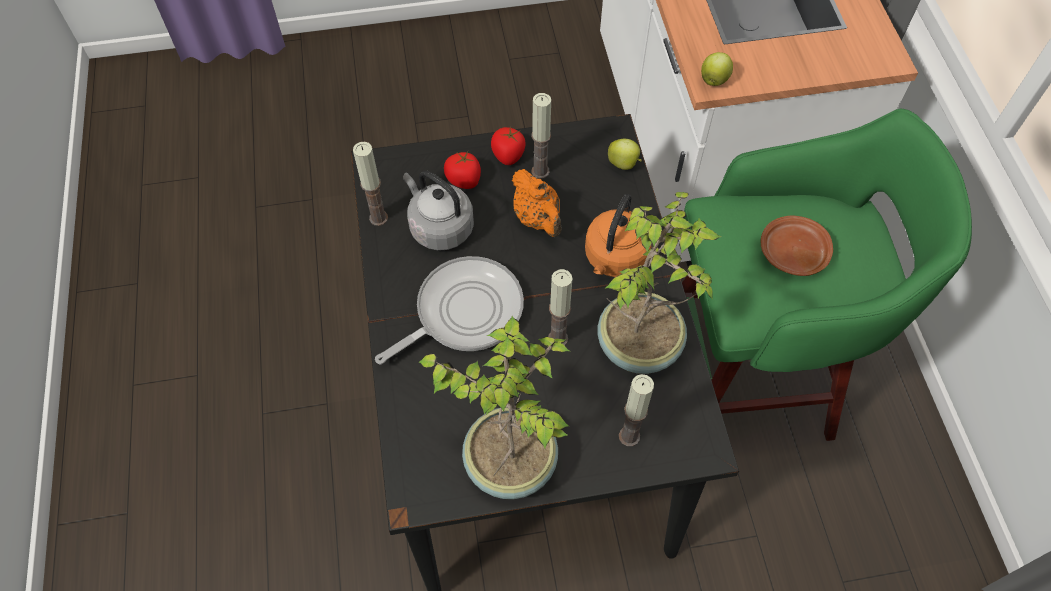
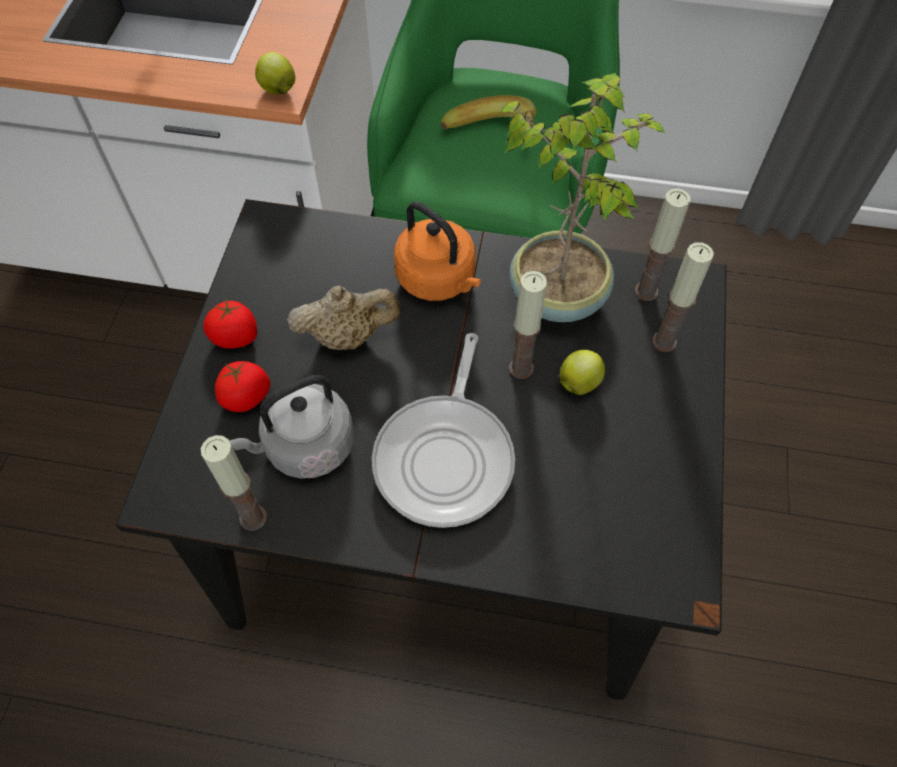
camera: 70 degrees left, 0 degrees up
(463, 312) = (446, 456): frying pan -> frying pan turned 150 degrees counterclockwise
(510, 460) = (662, 466): potted plant -> none
(538, 219) = (348, 335): orange teapot -> beige teapot
(540, 171) = (279, 311): candle -> candle (646, 291)
(624, 164) = (314, 228): apple -> apple (579, 382)
(792, 253) = (491, 138): brown plate -> banana

